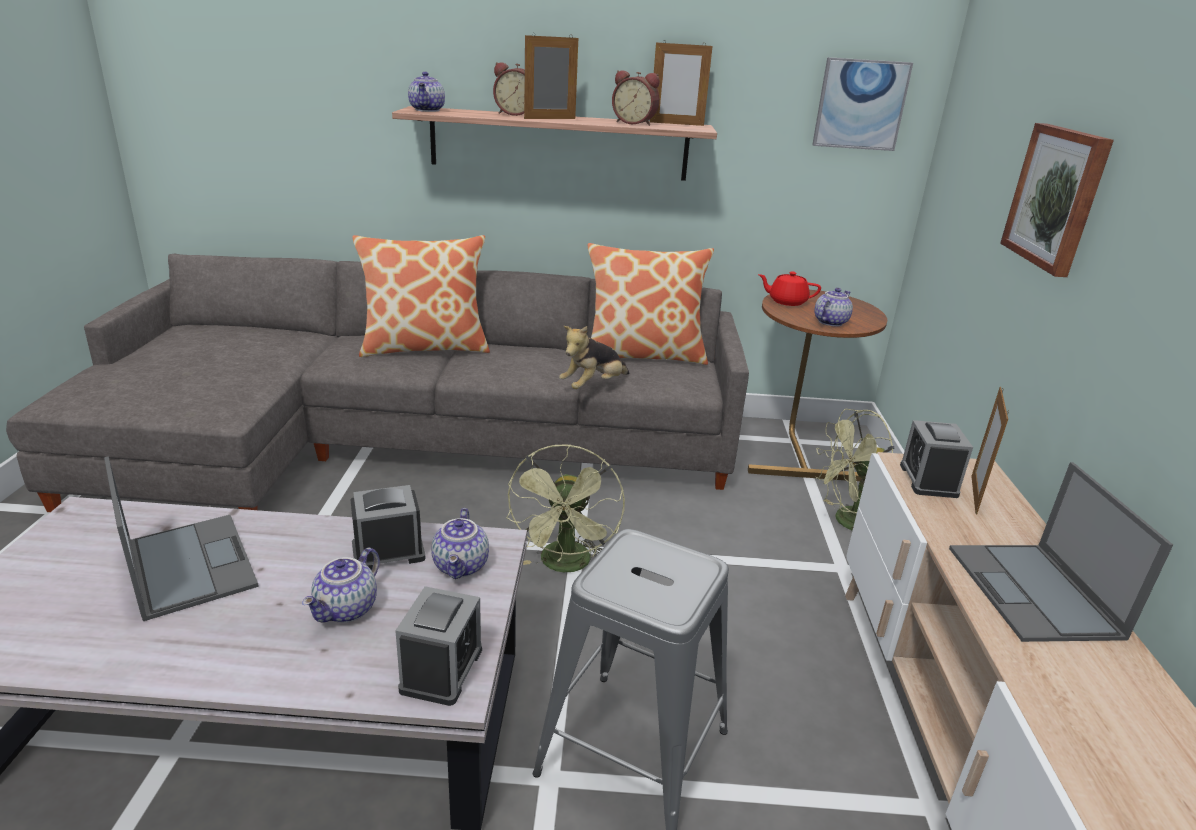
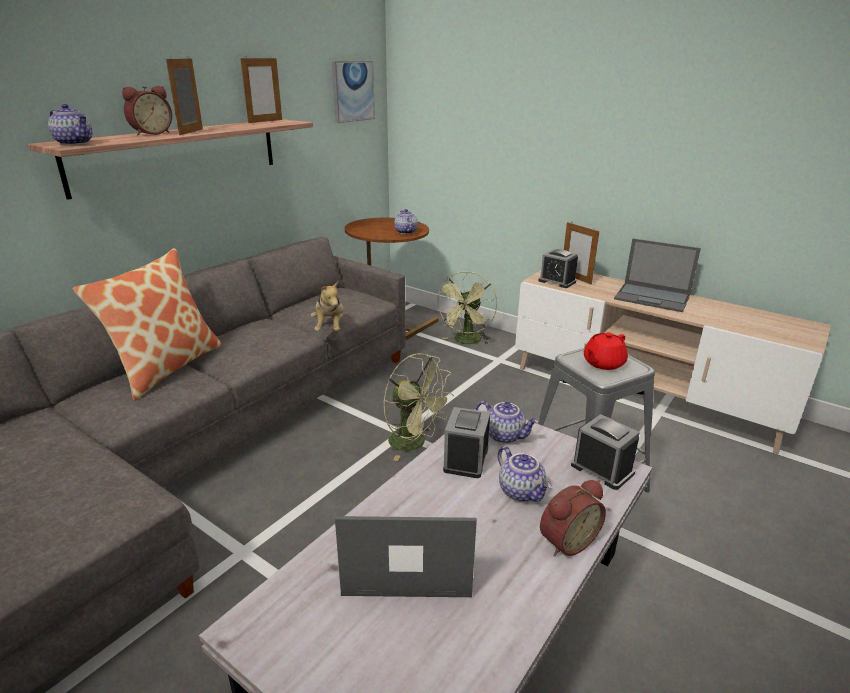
camera: 55 degrees left, 0 degrees up
(635, 123) = (248, 125): alarm clock -> alarm clock (566, 540)
(644, 355) = (309, 299): pillow -> none
(786, 301) = (363, 230): red teapot -> red teapot (603, 363)
(1057, 197) = (535, 124): picture -> none

